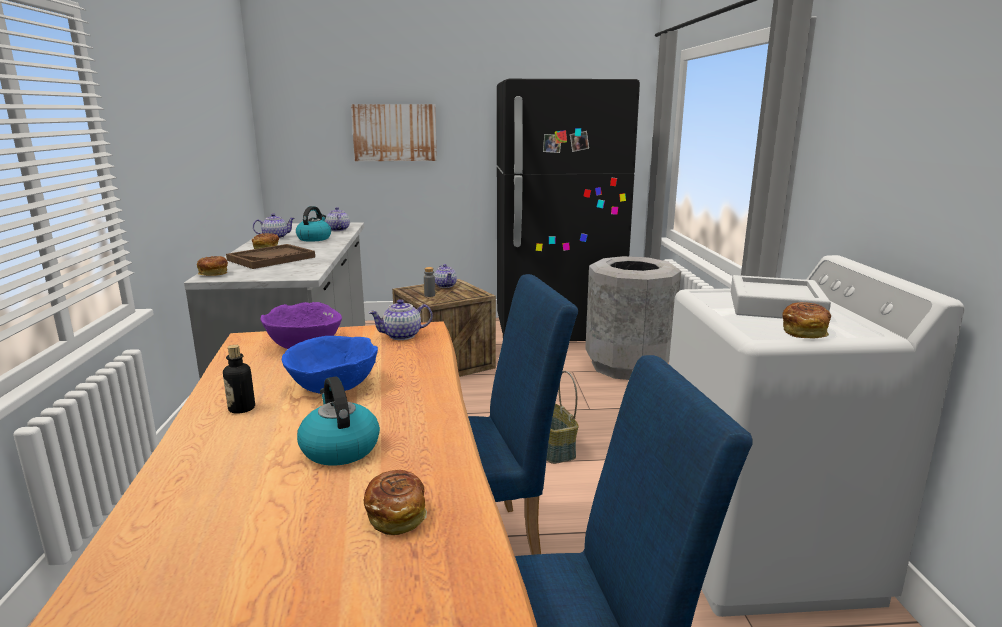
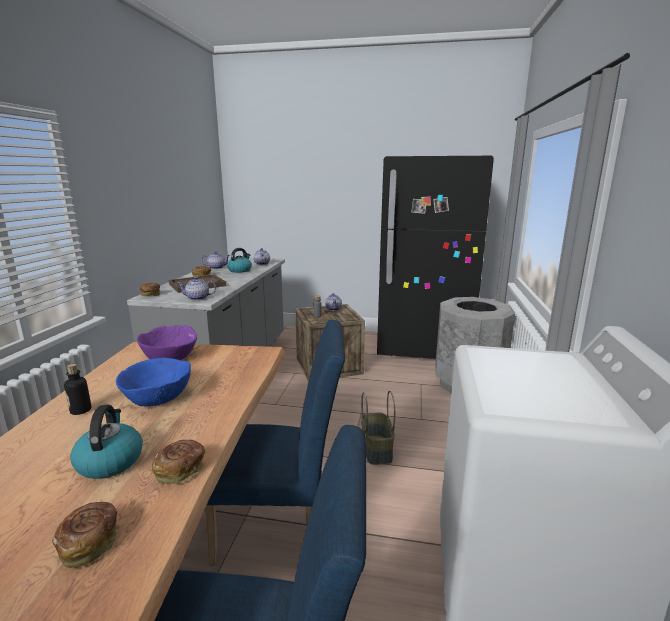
camera: 15 degrees right, 0 degrees up
(394, 132) = (314, 195): picture -> none
(402, 336) = (242, 357): teapot -> teapot (198, 298)
(775, 306) = (536, 374): grey tray -> none
(804, 332) = (544, 410): bread -> bread (181, 471)

